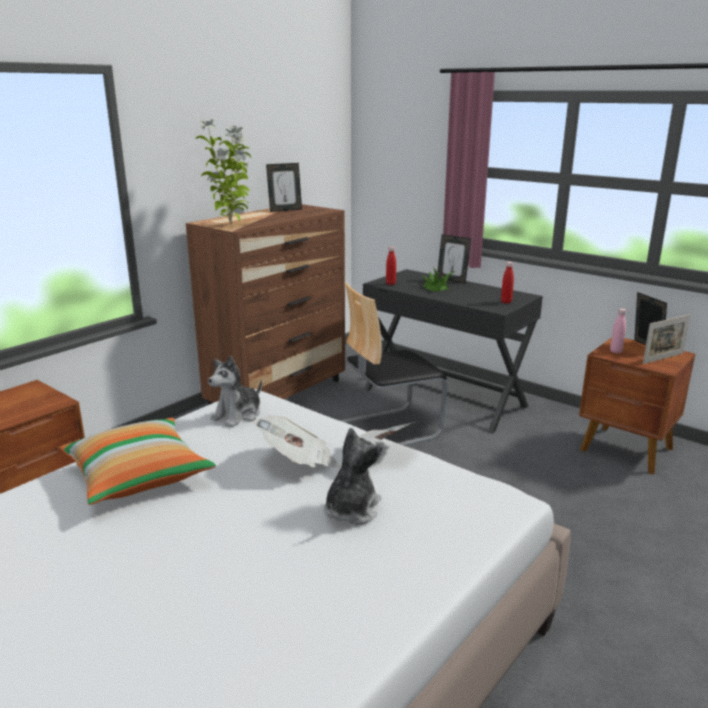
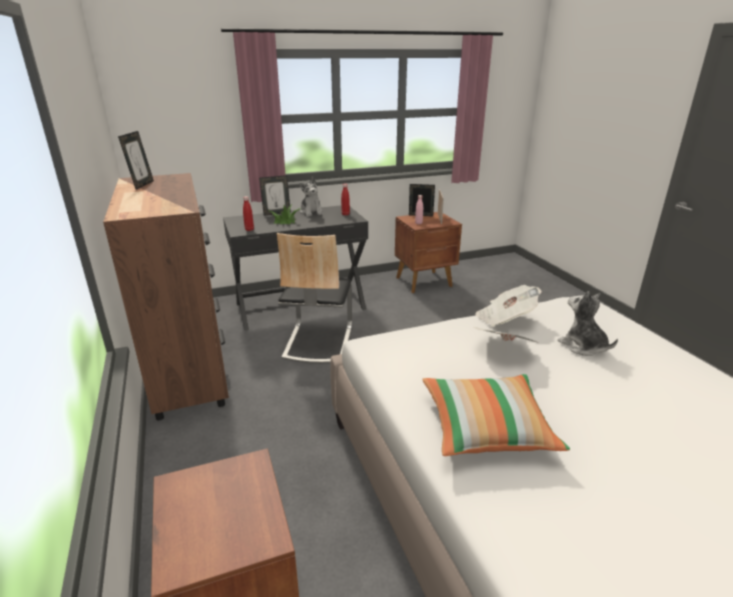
camera: 60 degrees left, 5 degrees up
(232, 225) = (167, 208): potted plant -> none
(238, 415) = (405, 356): plush toy -> plush toy (311, 212)

